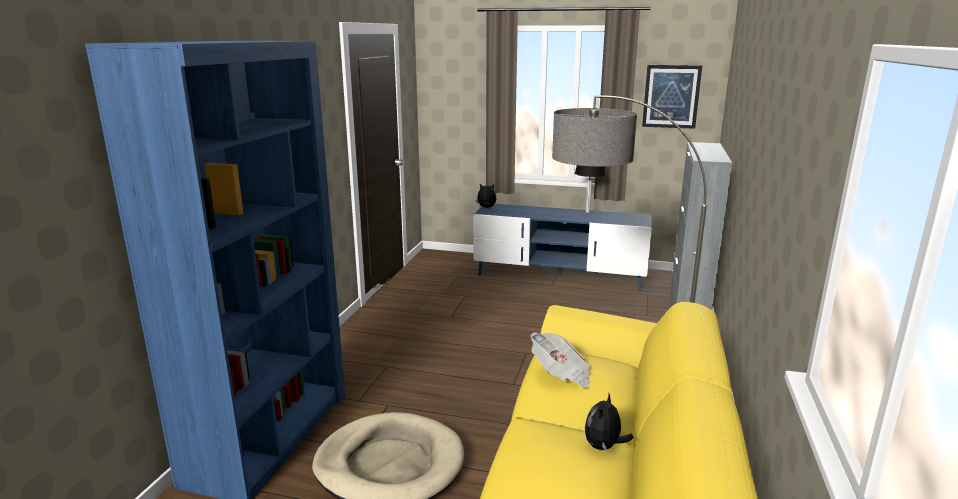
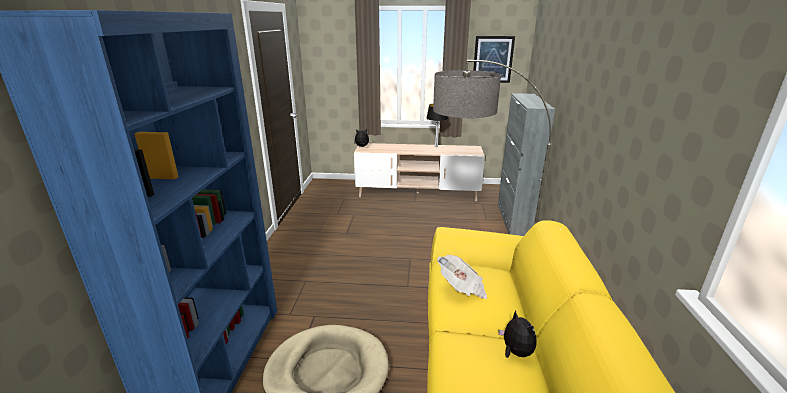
camera: 10 degrees left, 5 degrees up
(559, 275) = (417, 193): blue tv stand -> beige tv stand
(604, 446) = (515, 352): plush toy -> plush toy turned 135 degrees clockwise

